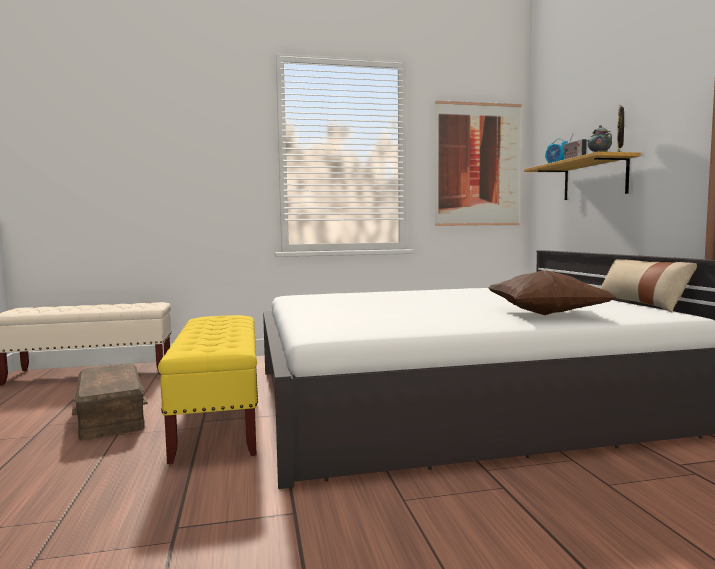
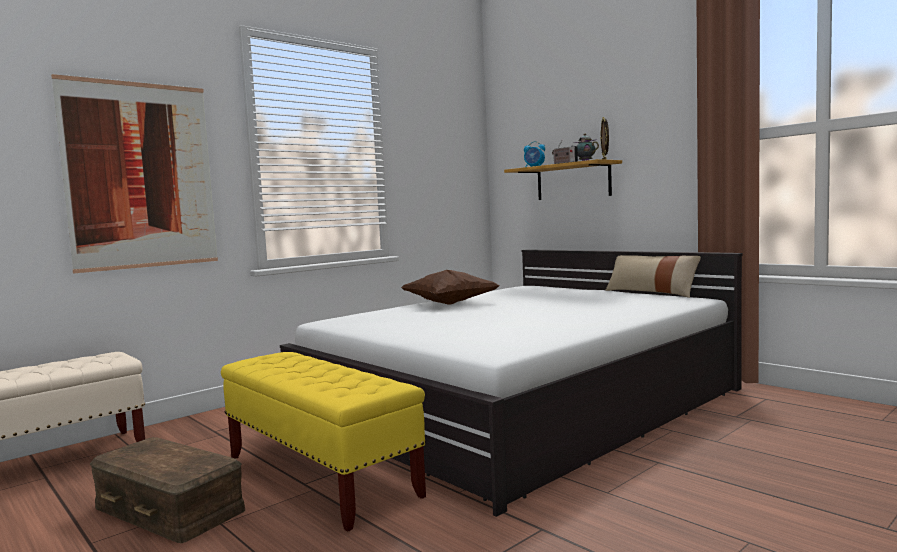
camera: 30 degrees left, 0 degrees up
(478, 164) = (447, 162): picture -> picture (141, 175)
(545, 314) = (615, 310): brown pillow -> brown pillow (449, 303)

